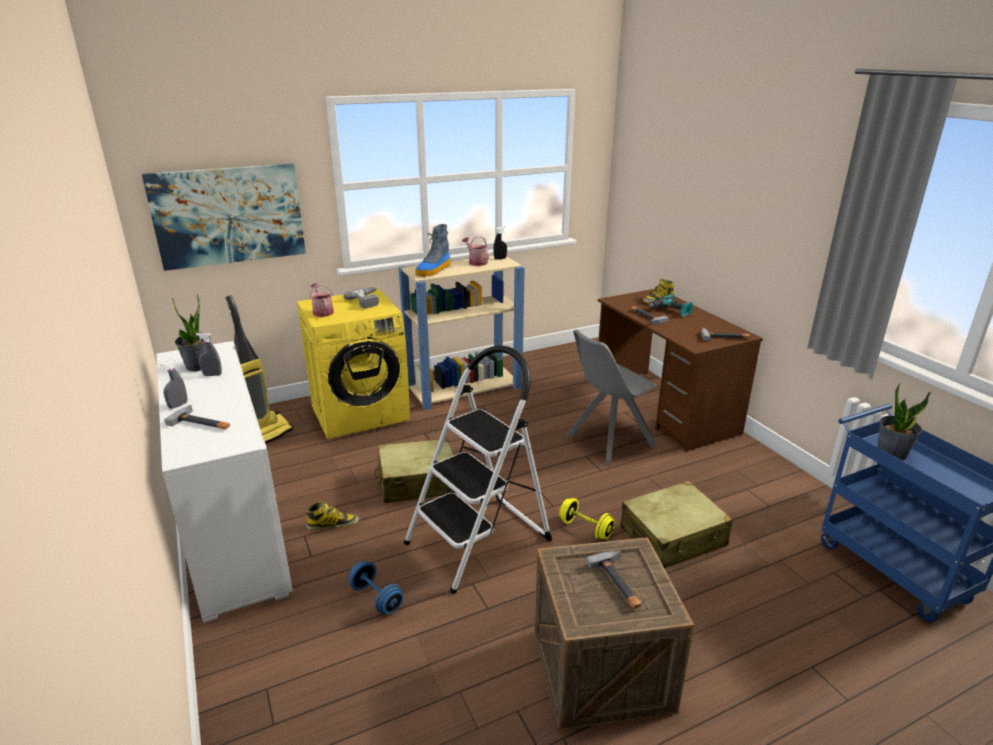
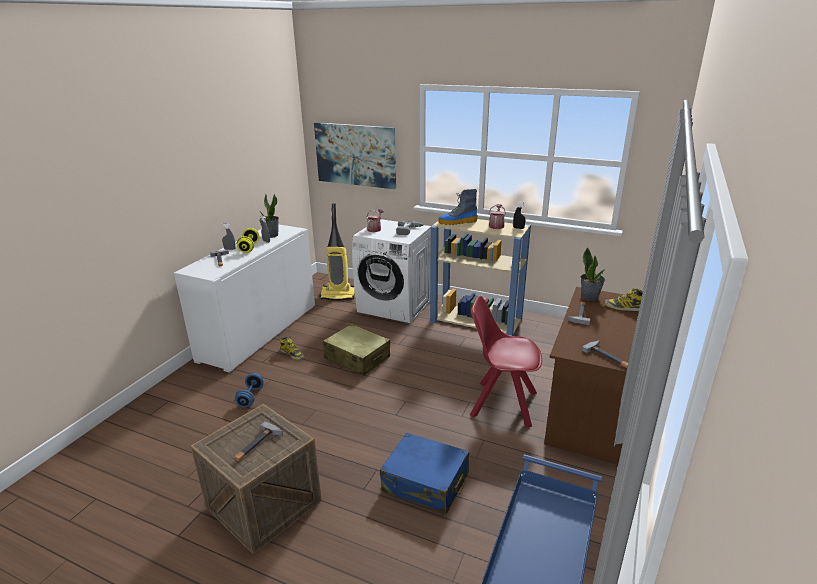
camera: 50 degrees right, 0 degrees up
(360, 415) = (394, 308): yellow washing machine -> white washing machine
(482, 541) = (331, 406): step ladder -> none
(585, 529) = (388, 439): yellow dumbbell -> yellow dumbbell (249, 248)
(608, 441) = (501, 403): grey chair -> red chair
(670, 311) = (613, 319): power drill -> none
(673, 537) = (425, 482): beige suitcase -> blue suitcase
(891, 453) = (540, 513): potted plant -> potted plant (589, 297)

